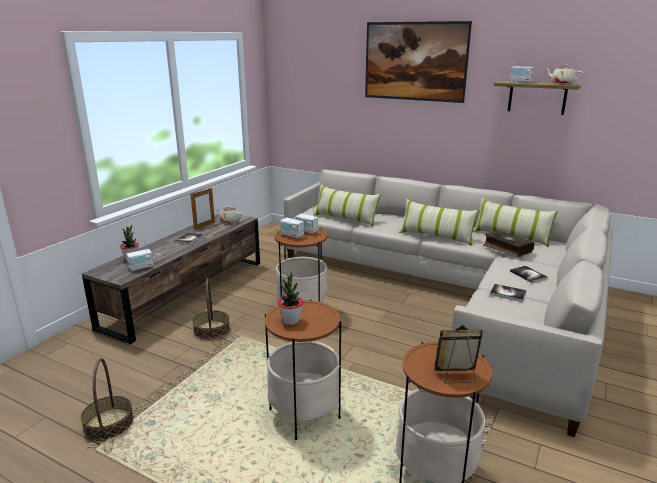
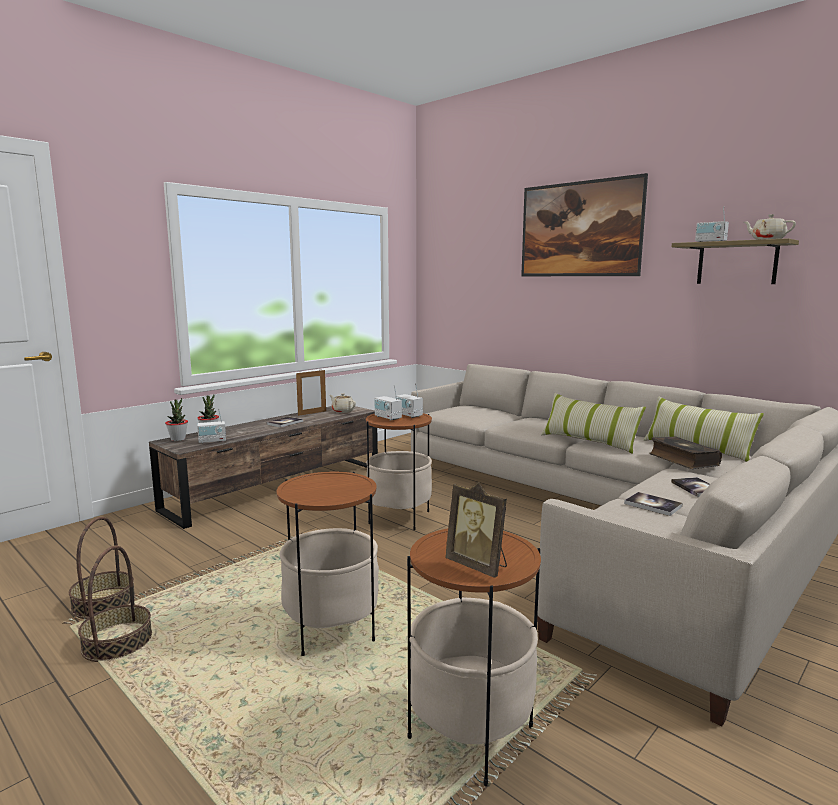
camera: 15 degrees right, 10 degrees down
(211, 330) = (280, 525): basket -> basket (117, 642)
(291, 320) = (311, 488): potted plant -> potted plant (178, 439)
(345, 218) = (482, 418): pillow -> none
(456, 376) = (478, 566): picture frame -> picture frame turned 150 degrees counterclockwise

